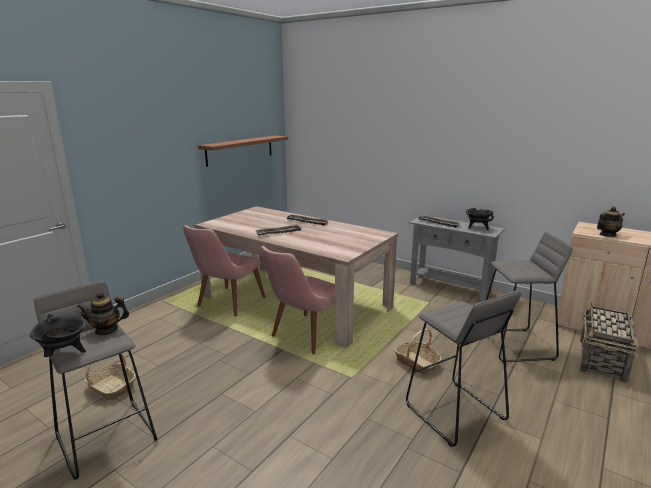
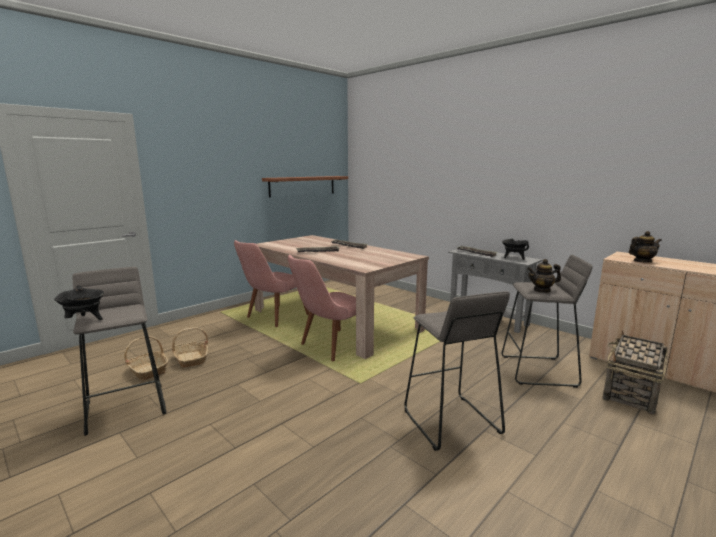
camera: 10 degrees right, 5 degrees down
(106, 330) = (130, 307): teapot -> teapot (542, 290)
(417, 363) = (429, 377): basket -> basket (191, 359)

